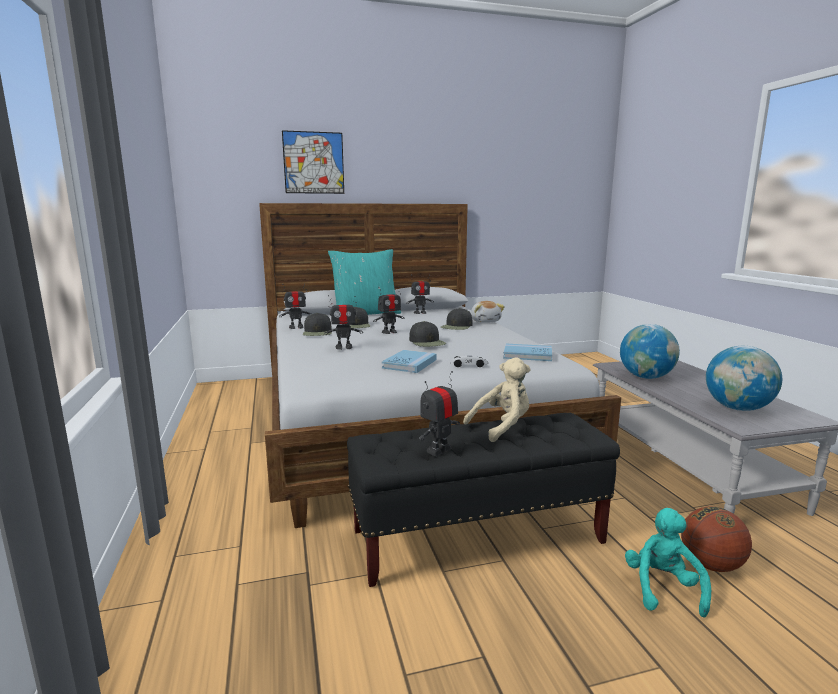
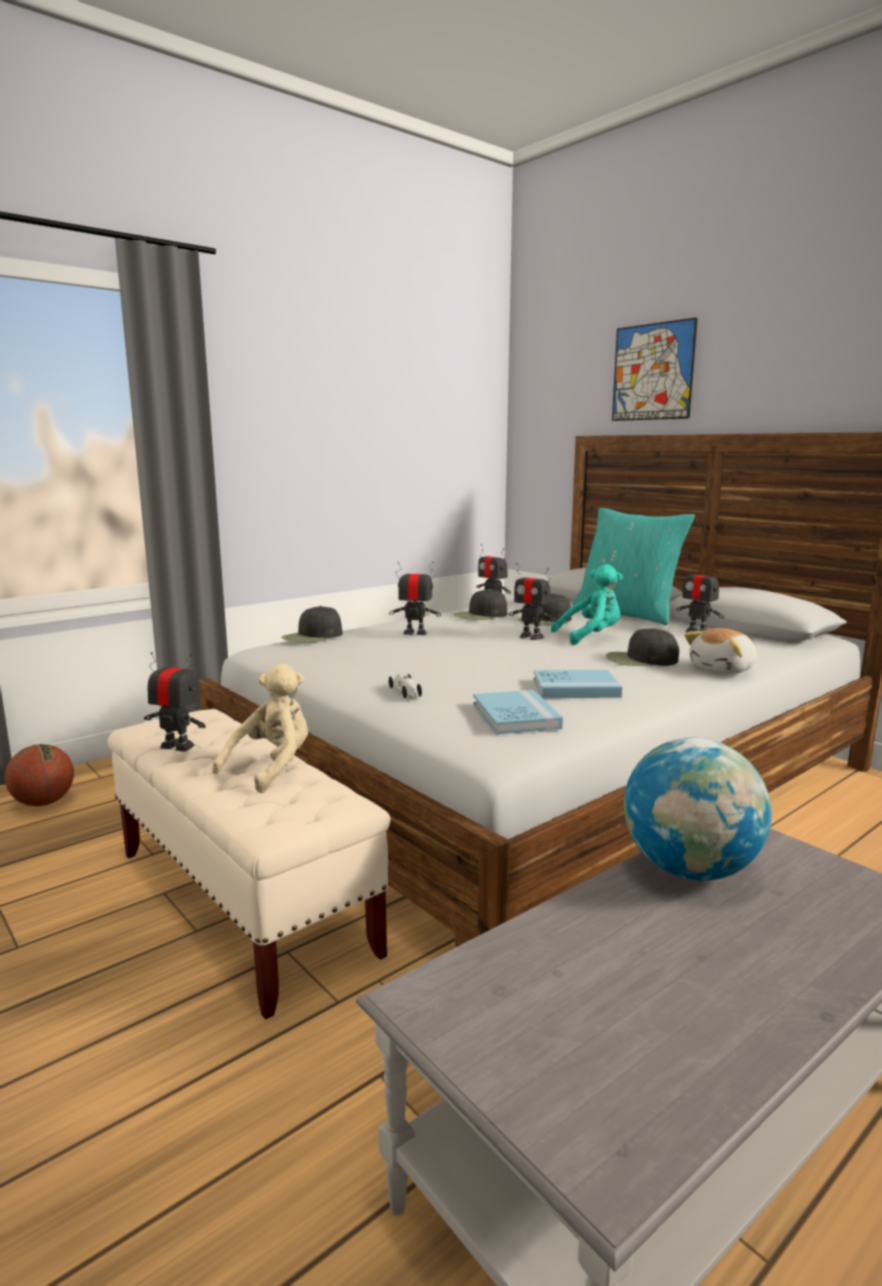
camera: 65 degrees right, 0 degrees up
(344, 347) = (415, 633): toy robot -> toy robot turned 135 degrees clockwise
(409, 364) = (380, 666): blue book -> blue book (575, 688)
(427, 342) = (505, 659): black cap -> black cap (313, 636)
(478, 537) = (242, 902): black bench -> beige bench
(502, 427) = (272, 768): beige plush toy -> beige plush toy turned 90 degrees counterclockwise
(662, 588) = (155, 1096): turquoise plush toy -> turquoise plush toy (590, 637)
(711, 565) = (239, 1169): basketball -> basketball (44, 803)
(737, 408) = (567, 1001): globe -> none

